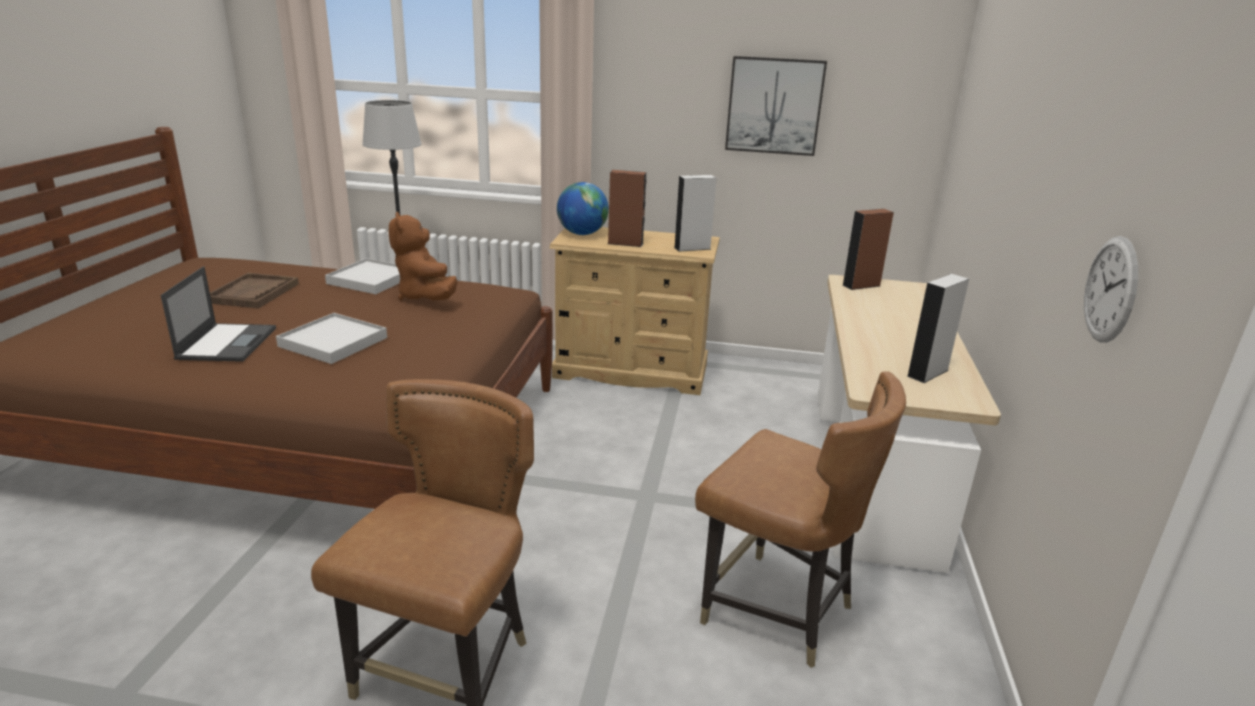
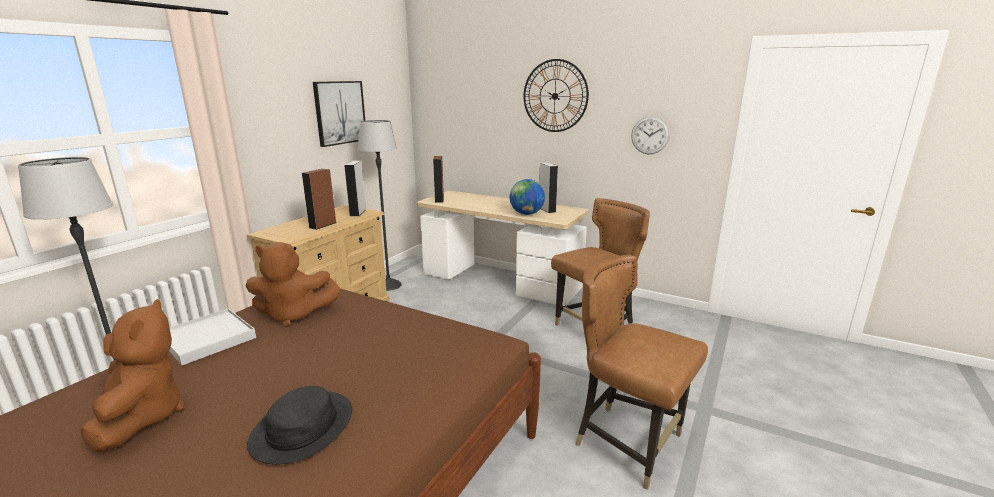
camera: 70 degrees left, 5 degrees down
(227, 342) = (302, 427): laptop -> black hat
(253, 293) = (142, 417): brown tray -> brown plush toy
(333, 342) = (362, 360): white tray -> none
(582, 234) = (280, 233): globe -> globe (526, 214)
(755, 379) = (388, 285): none -> floor lamp
(1046, 138) = (555, 96): none -> wall clock

